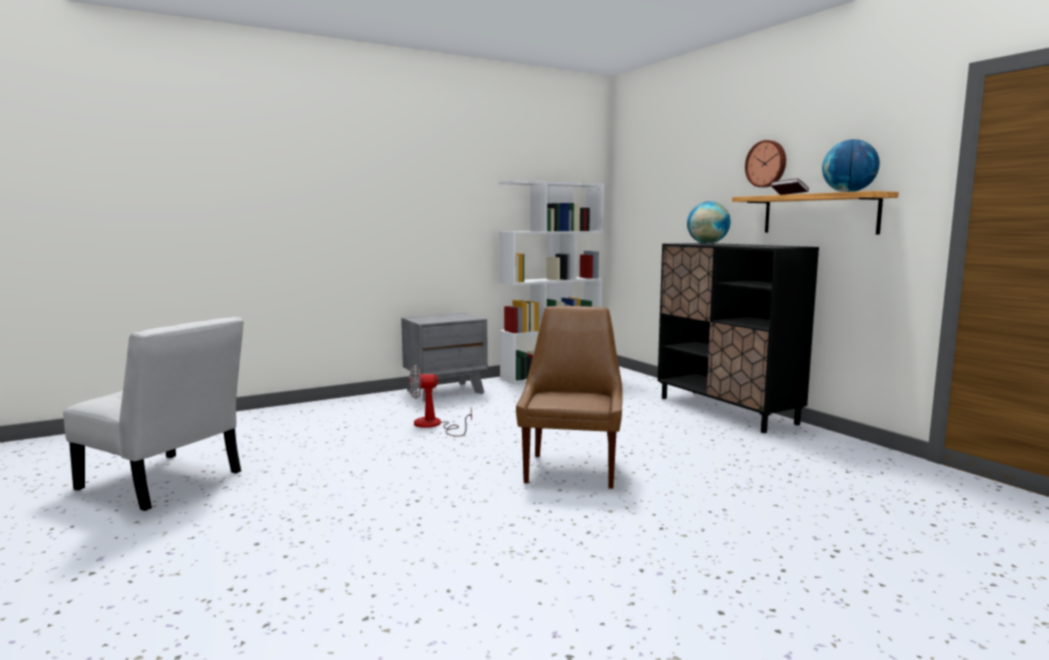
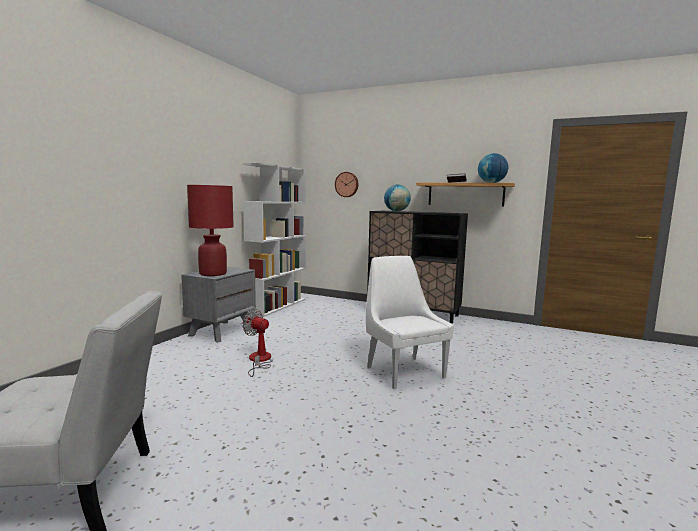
camera: 35 degrees left, 0 degrees up
(431, 319) = (212, 274): none -> red table lamp
(434, 425) = (259, 361): fan -> fan turned 75 degrees clockwise
(572, 469) = (403, 371): brown chair -> white chair
(766, 164) = (428, 163): wall clock -> wall clock (347, 184)

